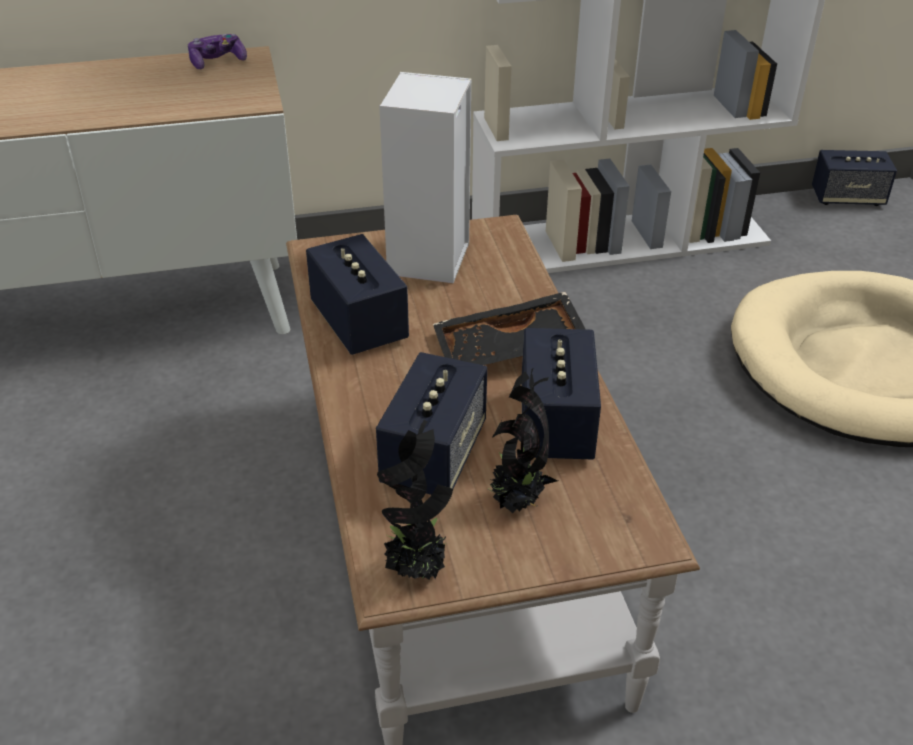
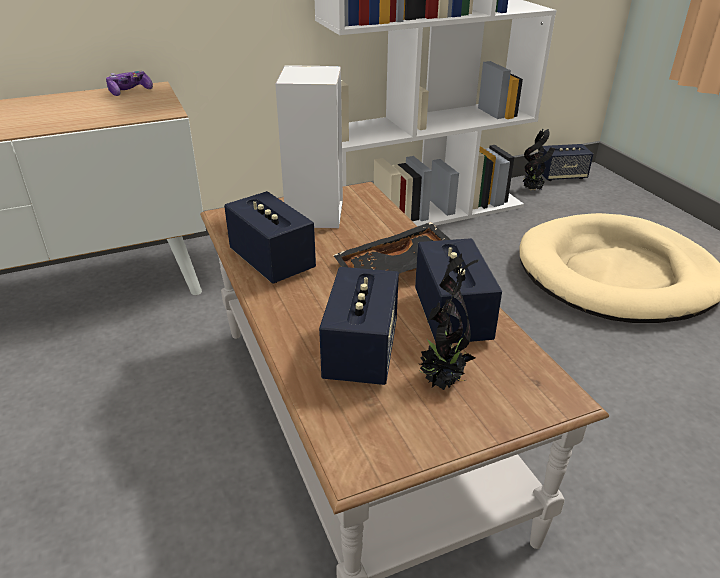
camera: 10 degrees left, 5 degrees down
(418, 570) = (375, 450): potted plant -> potted plant (532, 189)

